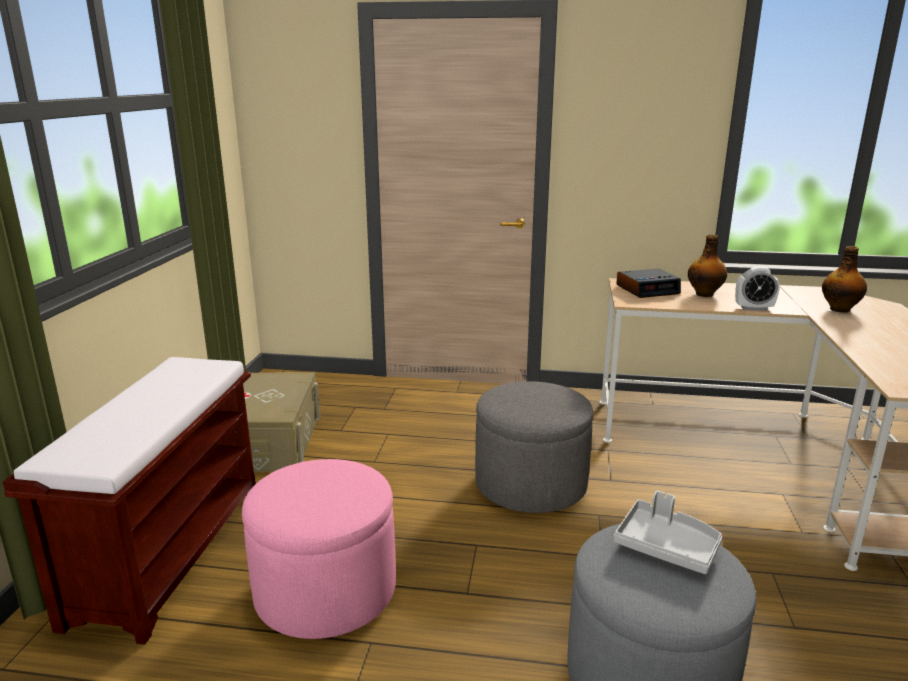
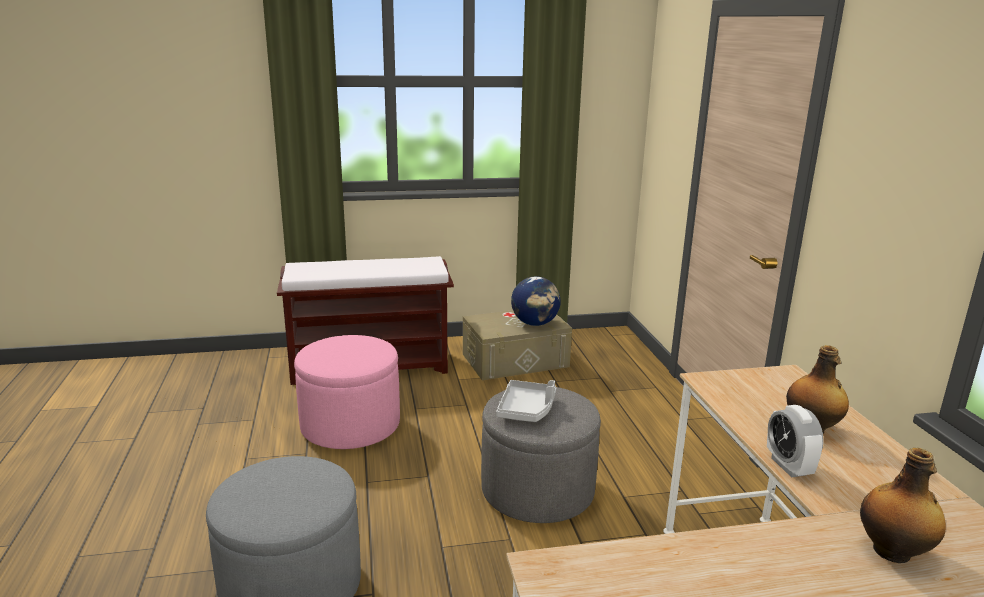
camera: 70 degrees right, 0 degrees up
(285, 386) = (535, 323): none -> globe
(647, 289) = (777, 389): alarm clock -> none
(666, 546) = (310, 491): grey tray -> grey tray (527, 409)

